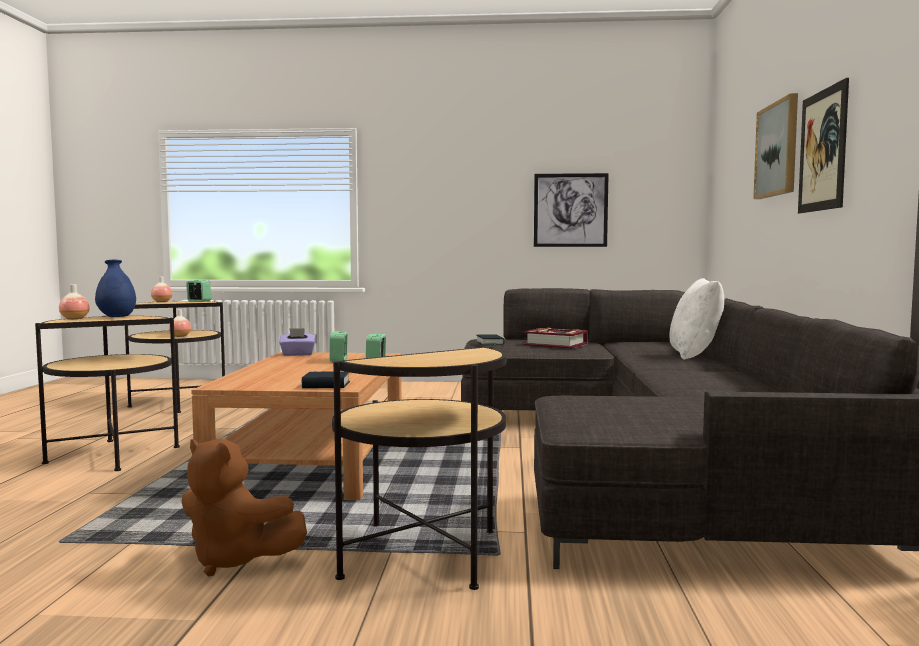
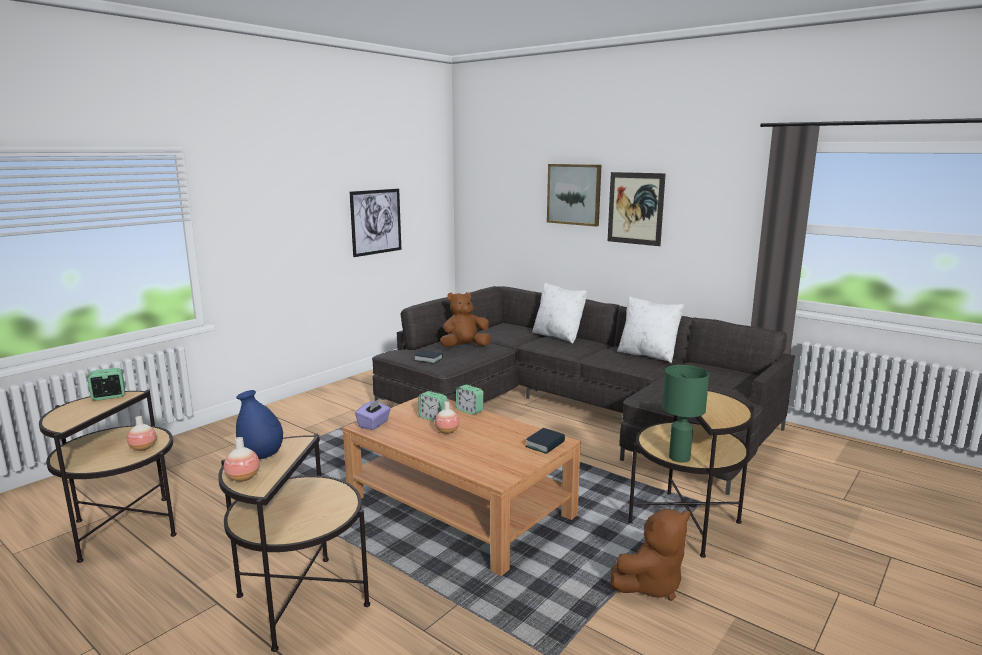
camera: 55 degrees left, 10 degrees up
(162, 302) = (66, 413): vase -> vase (447, 431)
(357, 416) = (680, 458): none -> green table lamp
(556, 344) = (464, 347): book -> brown plush toy
(742, 380) = (648, 355): none -> white pillow

